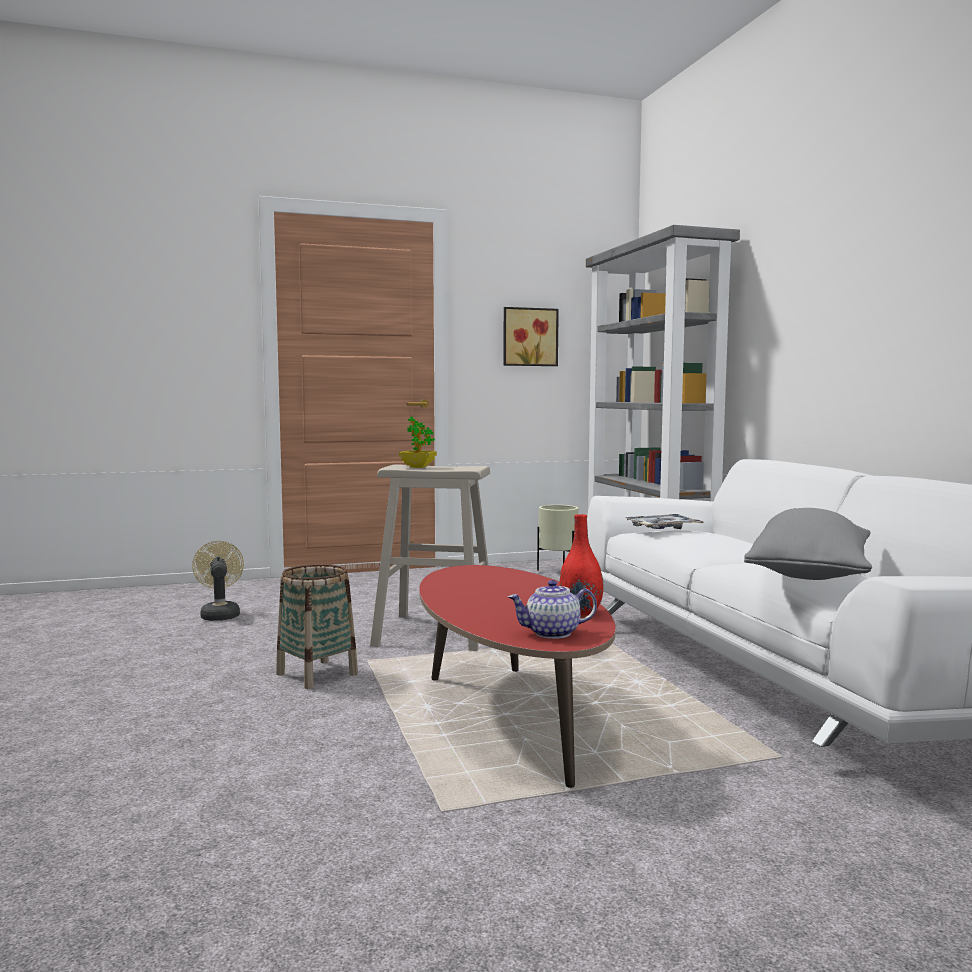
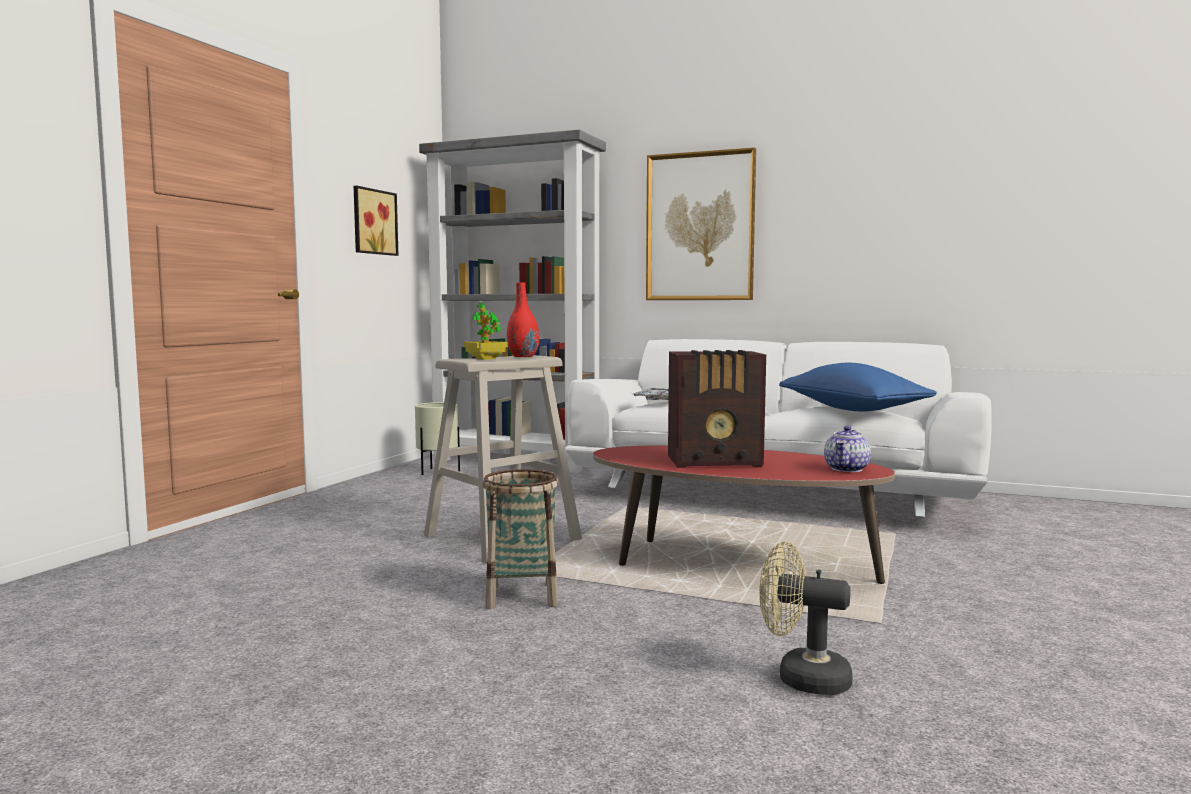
camera: 50 degrees left, 0 degrees up
(220, 614) = (211, 592): beige fan -> beige fan (801, 678)
(487, 596) = (716, 462): none -> radio
(580, 612) = (802, 457): red vase -> red vase (523, 356)
(810, 574) = (852, 409): grey pillow -> blue pillow
(815, 320) = (700, 227): none -> picture

